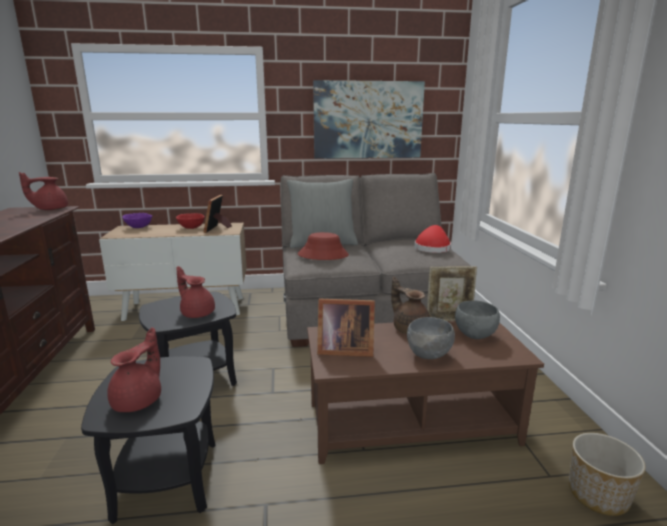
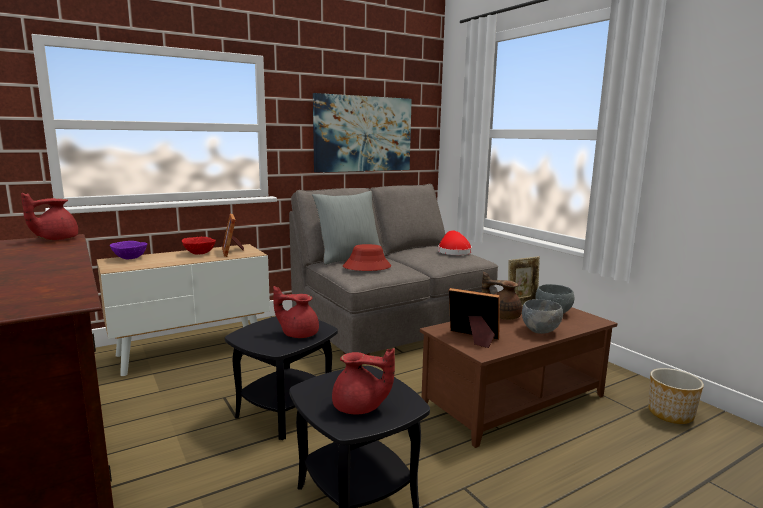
camera: 25 degrees left, 5 degrees down
(139, 400) = (359, 408): red teapot -> red teapot turned 105 degrees clockwise
(343, 349) = (473, 338): picture frame -> picture frame turned 135 degrees counterclockwise

